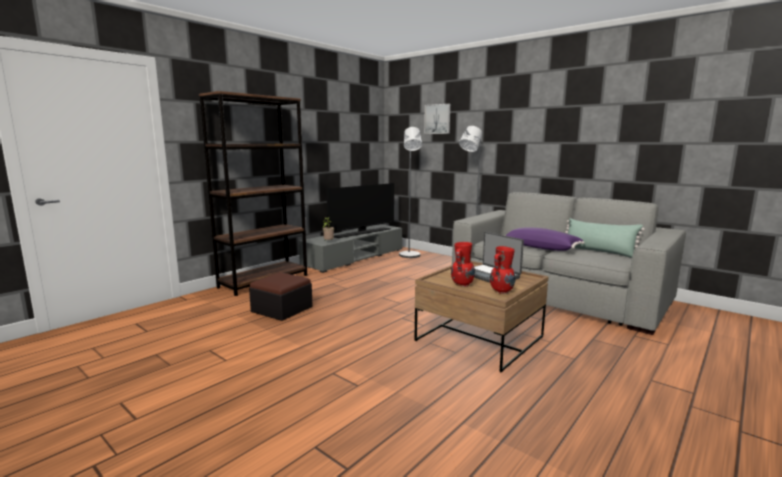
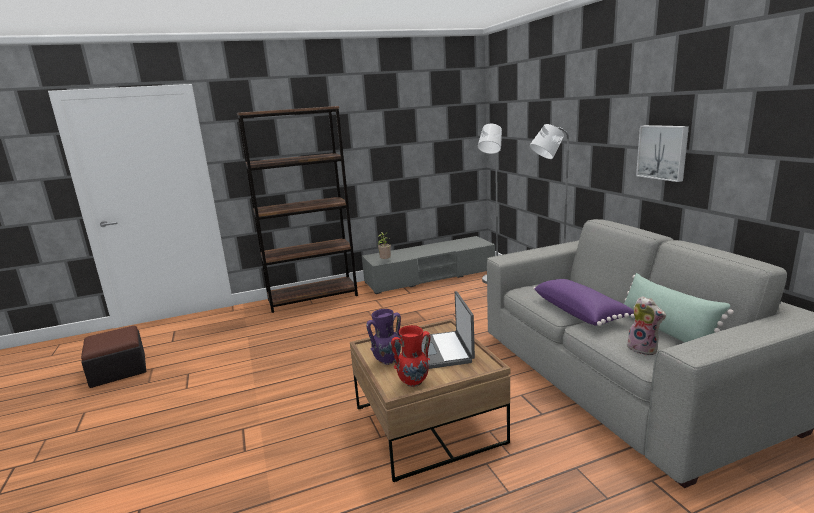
camera: 30 degrees right, 5 degrees up
(282, 309) = (289, 337): ottoman -> ottoman (118, 369)
(362, 233) = (438, 249): television -> none
(438, 119) = (532, 109): picture -> picture (663, 152)
(461, 285) = (386, 361): red vase -> purple vase
(604, 258) = (644, 349): none -> plush toy

